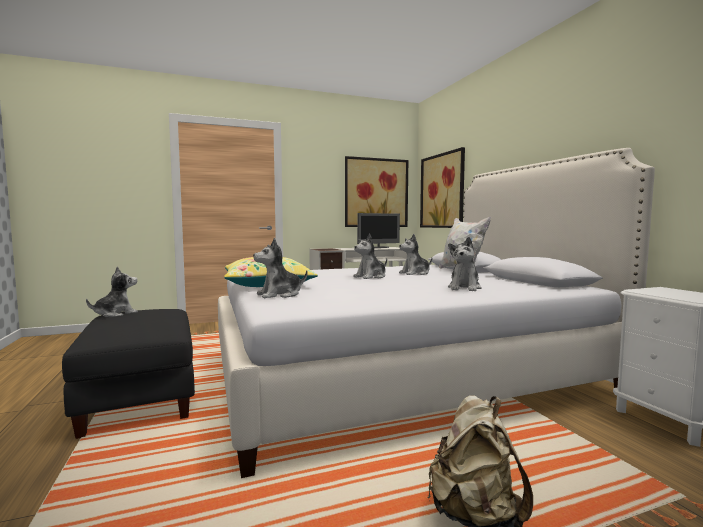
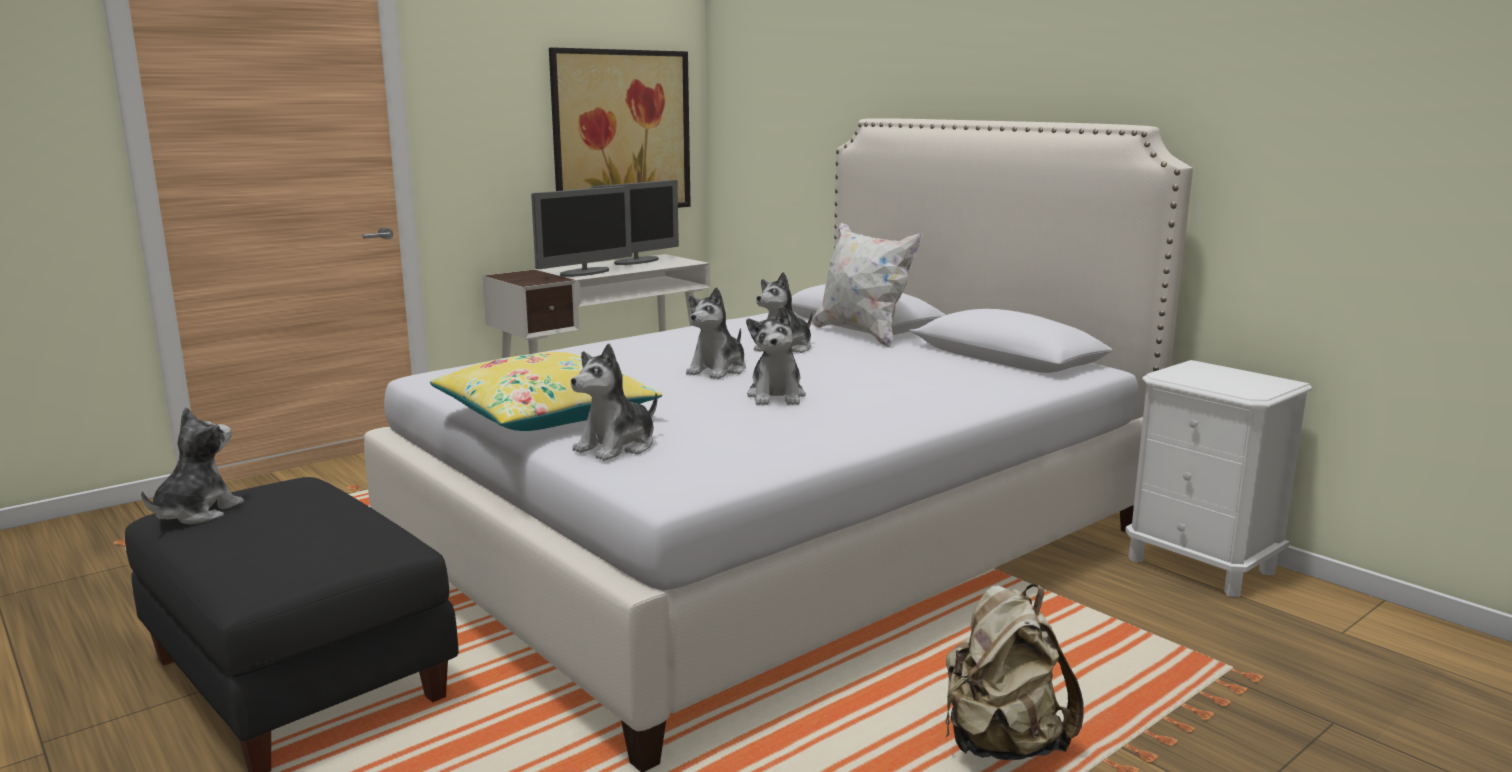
camera: 20 degrees left, 10 degrees up
(351, 249) = (585, 272): none -> monitor
(442, 191) = (774, 133): picture -> none
(464, 288) = (911, 390): plush toy -> plush toy (776, 396)

